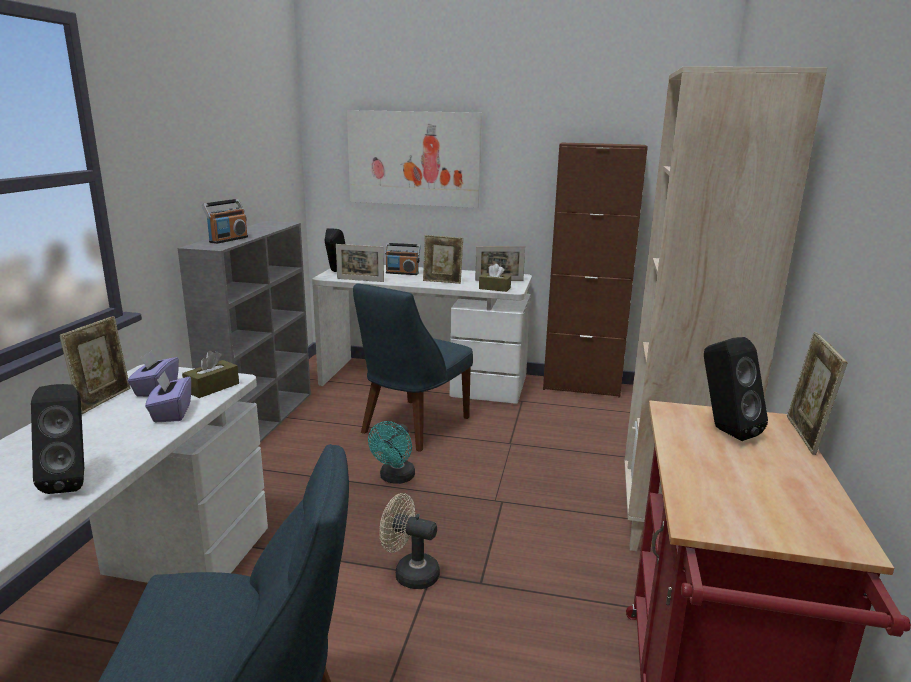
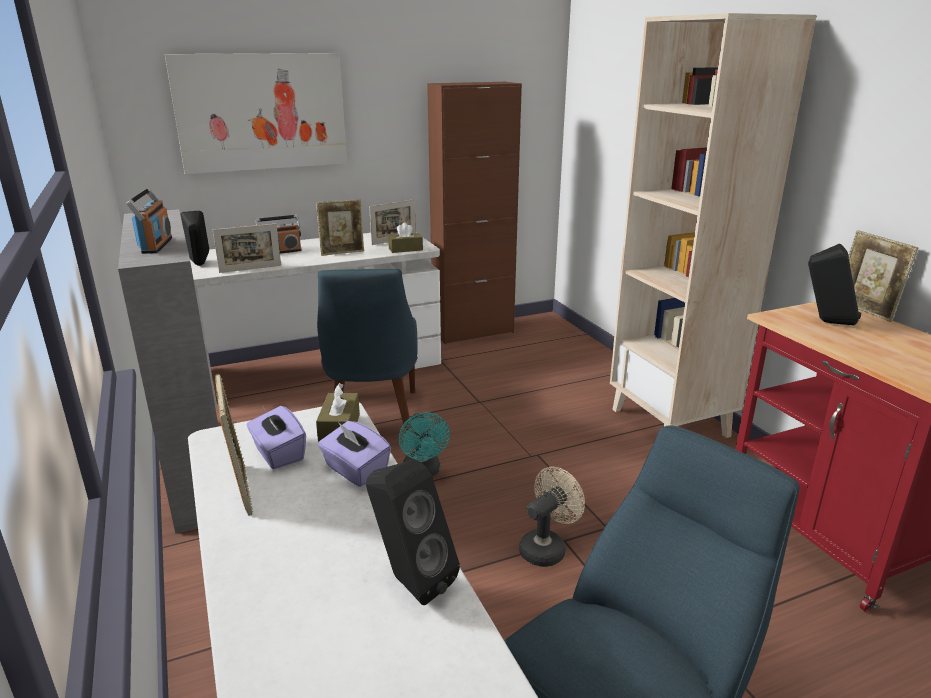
camera: 35 degrees left, 5 degrees up
(410, 573) = (547, 548): beige fan -> beige fan turned 150 degrees clockwise

